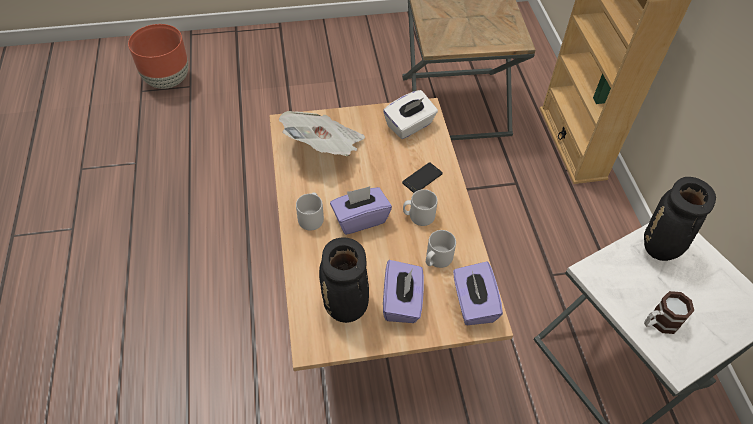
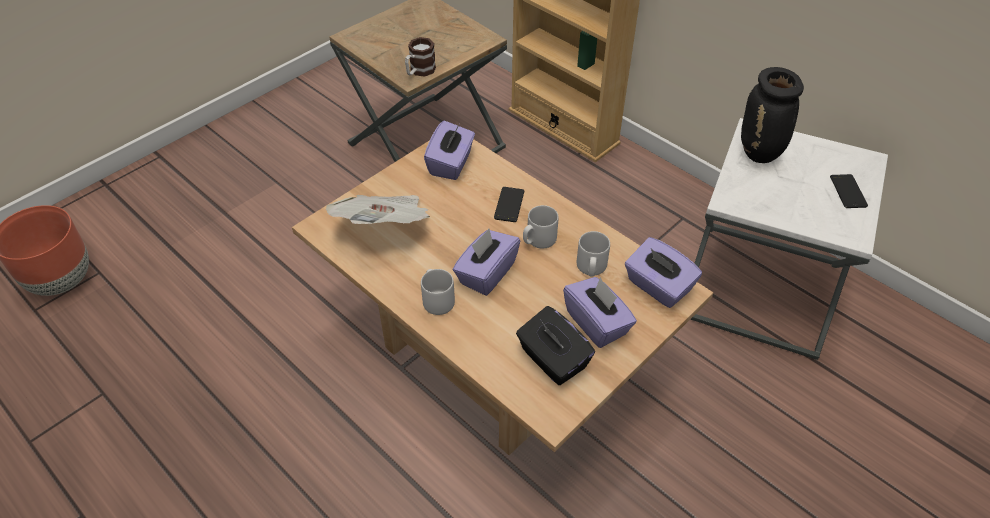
camera: 35 degrees left, 5 degrees down
(347, 307) = (552, 360): black vase -> black tissue box
(409, 126) = (451, 164): white tissue box -> purple tissue box
(659, 322) = (812, 211): mug -> mug (419, 71)
(711, 326) = (848, 191): none -> phone

